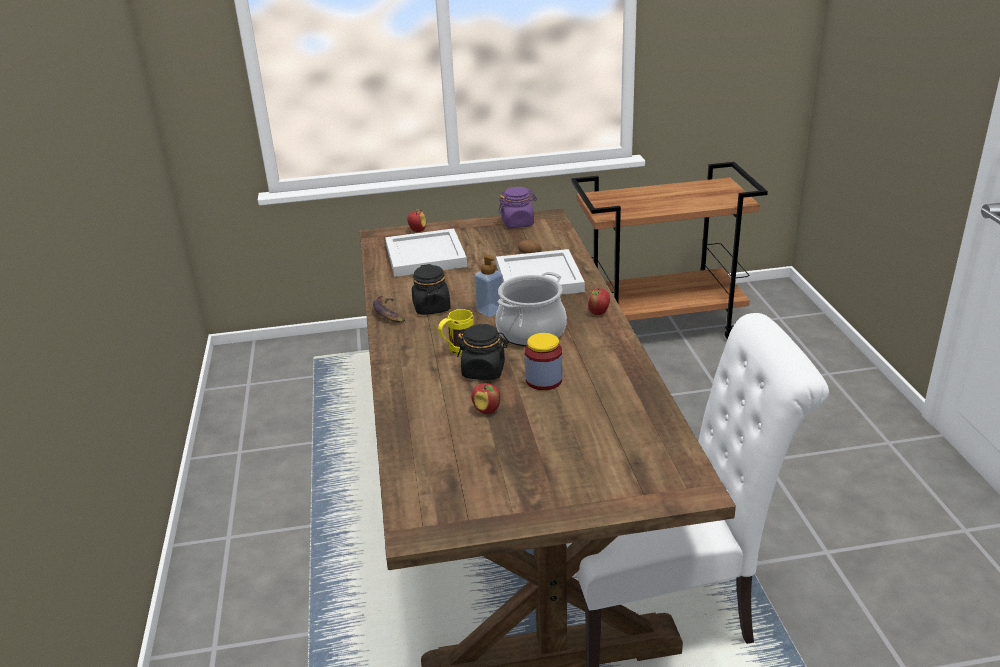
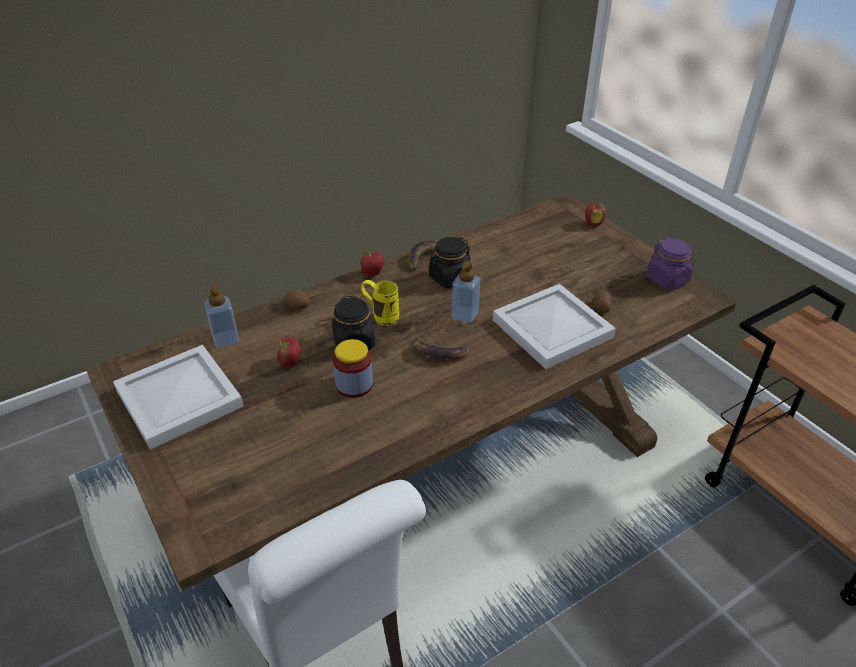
camera: 65 degrees right, 10 degrees up
(399, 394) = (298, 305): none -> potato
(418, 446) = (226, 339): none -> soap dispenser
(426, 255) = (547, 245): white tray -> white tray (181, 399)
(531, 332) = (438, 353): cooking pot -> banana
(599, 312) = (506, 391): apple -> apple (372, 274)

